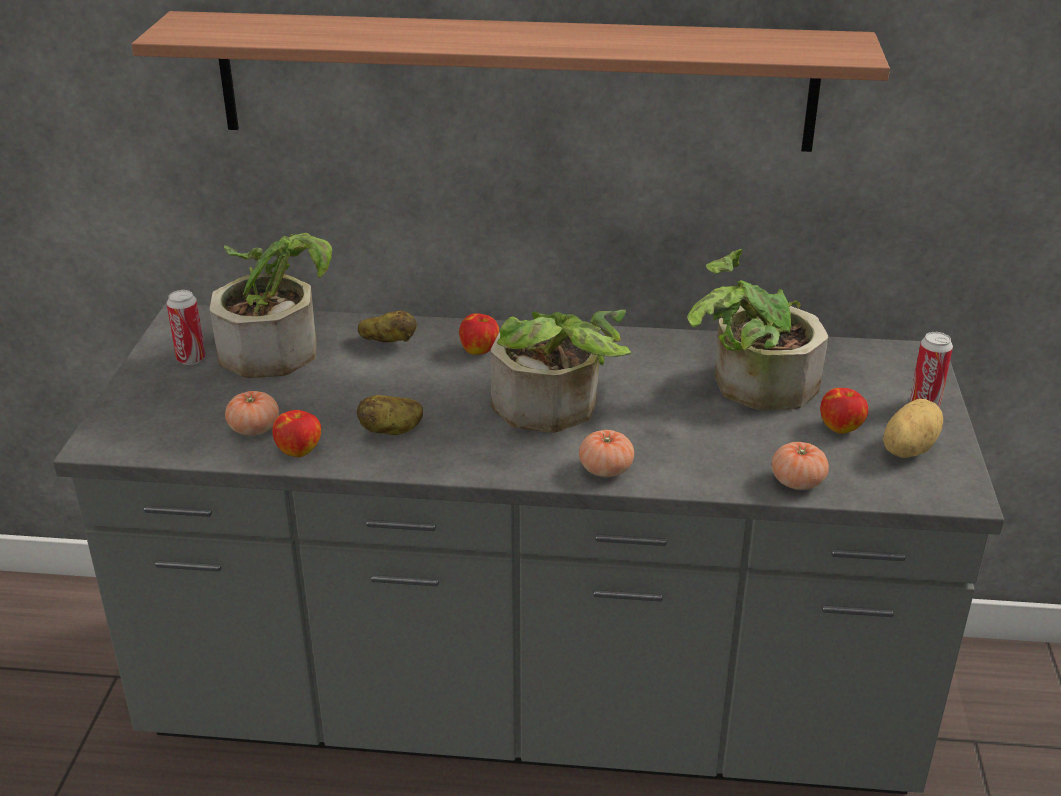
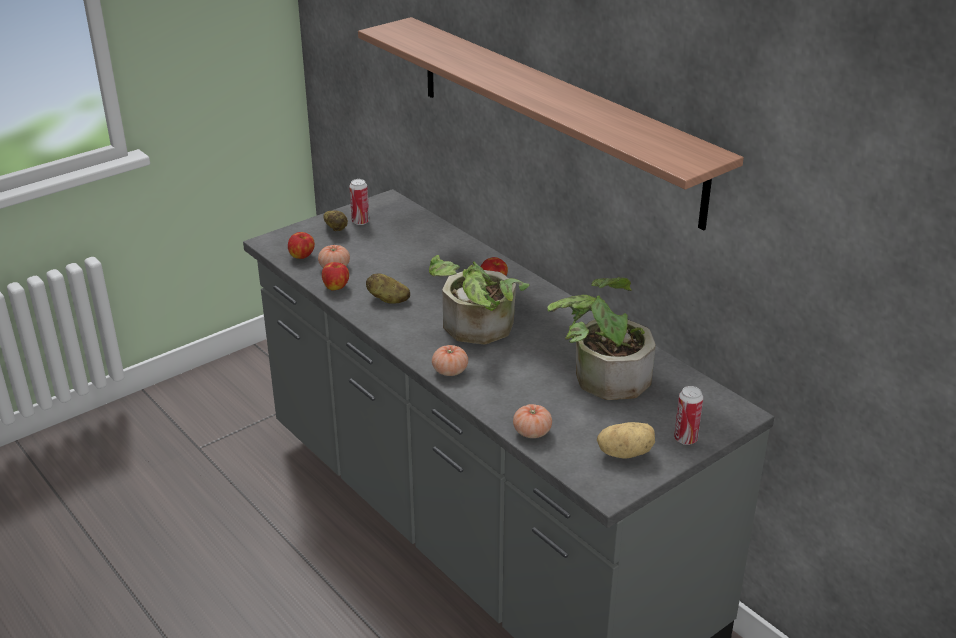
camera: 45 degrees right, 0 degrees up
(278, 345) = (406, 233): potted plant -> none
(388, 342) = (458, 256): potato -> potato (336, 229)
(841, 427) = (609, 422): apple -> apple (302, 256)

